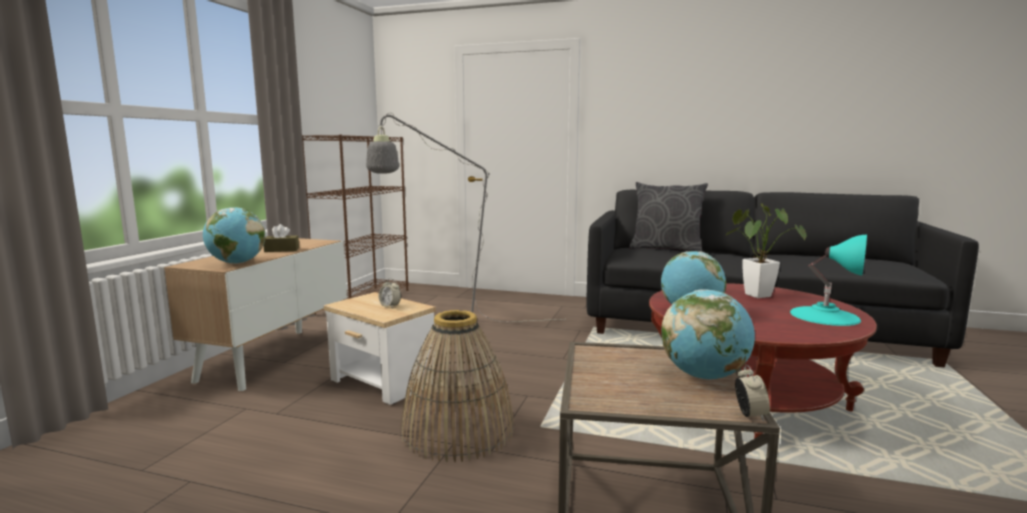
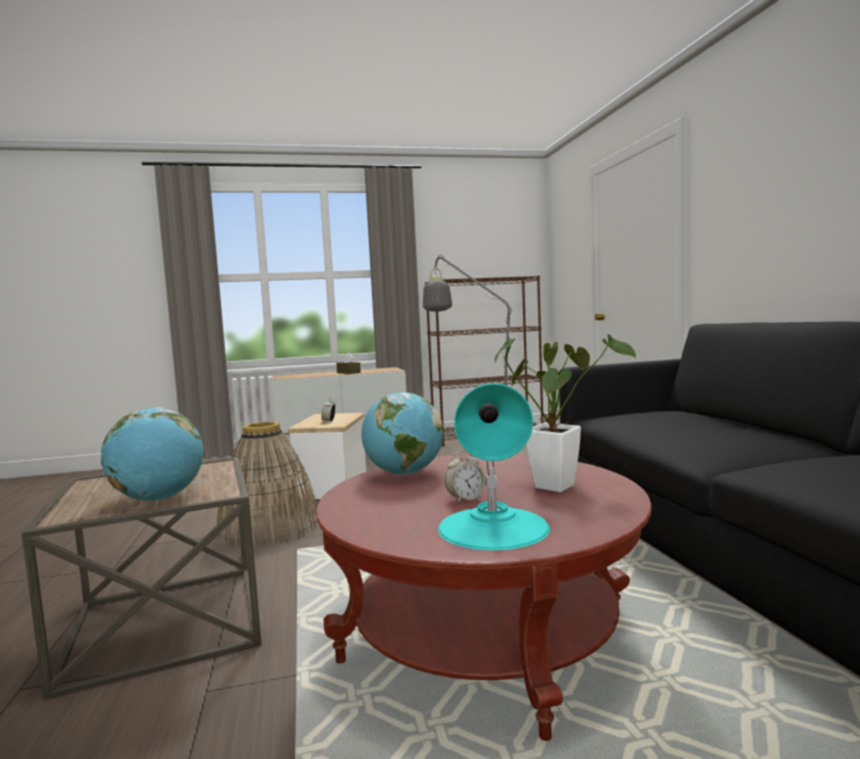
camera: 60 degrees right, 5 degrees down
(237, 263) = (296, 376): globe -> none
(666, 249) = (711, 418): grey pillow -> none
(750, 415) = (52, 520): alarm clock -> alarm clock (465, 499)

